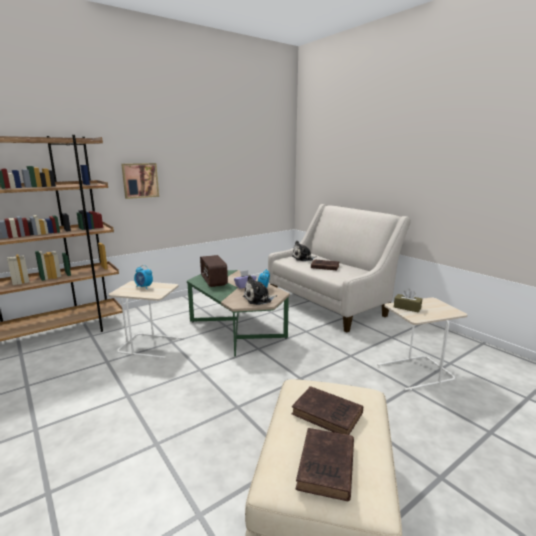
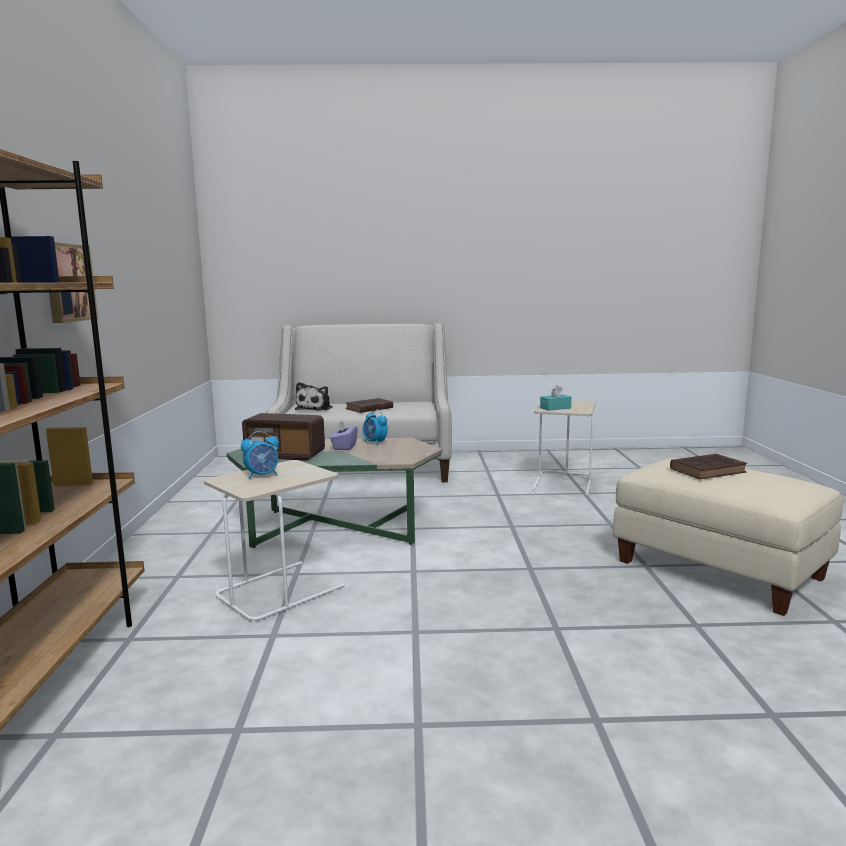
camera: 55 degrees left, 5 degrees down
(259, 299) = (407, 449): plush toy -> none
(326, 468) = (780, 484): brown book -> none
(407, 307) = (555, 408): brown tissue box -> turquoise tissue box

